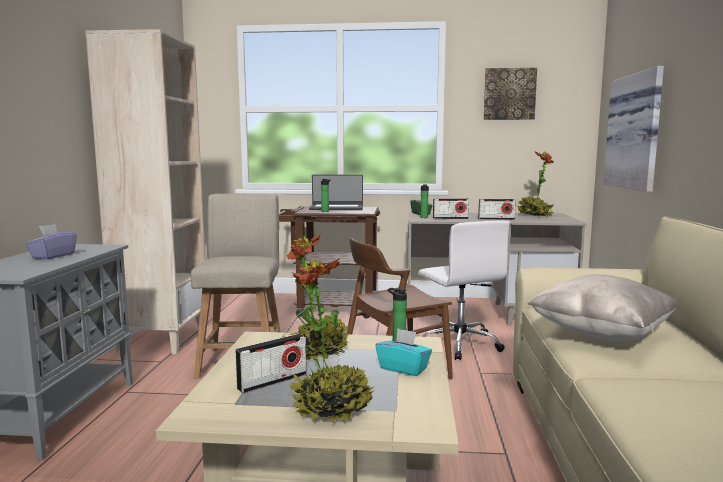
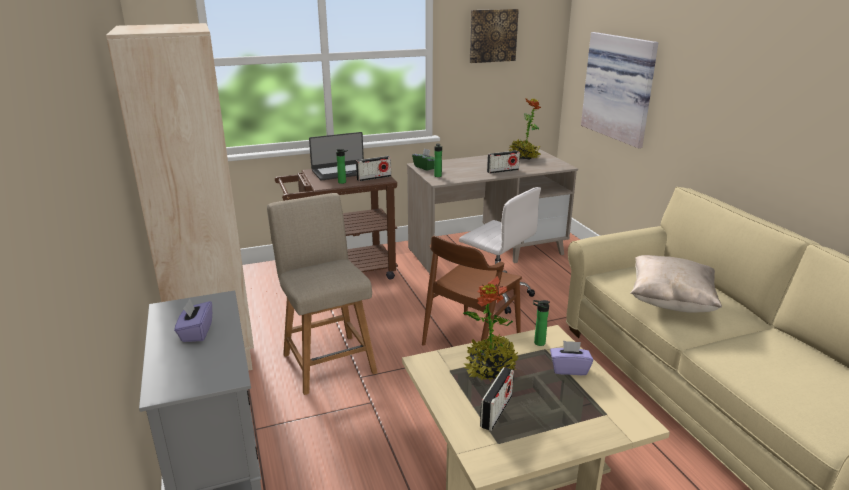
camera: 25 degrees left, 15 degrees up
(331, 408) = (566, 425): potted plant -> none
(403, 368) = (569, 369): turquoise tissue box -> purple tissue box
(450, 218) = (463, 175): radio -> radio (374, 178)

